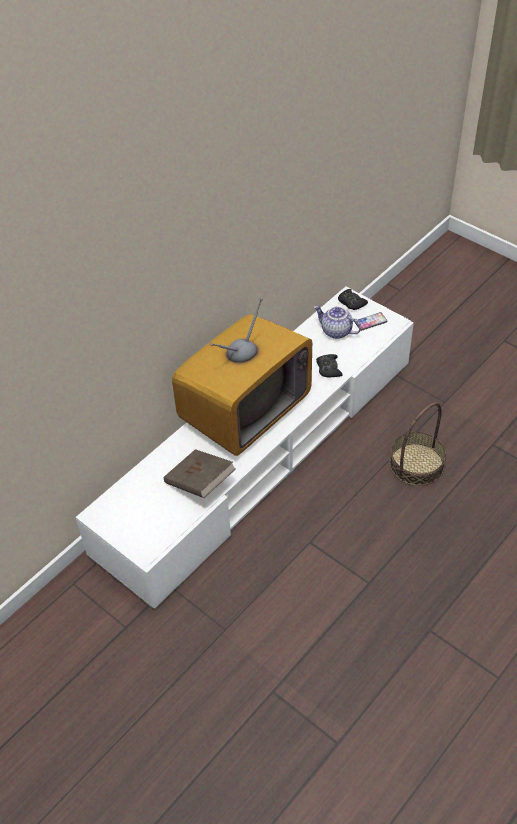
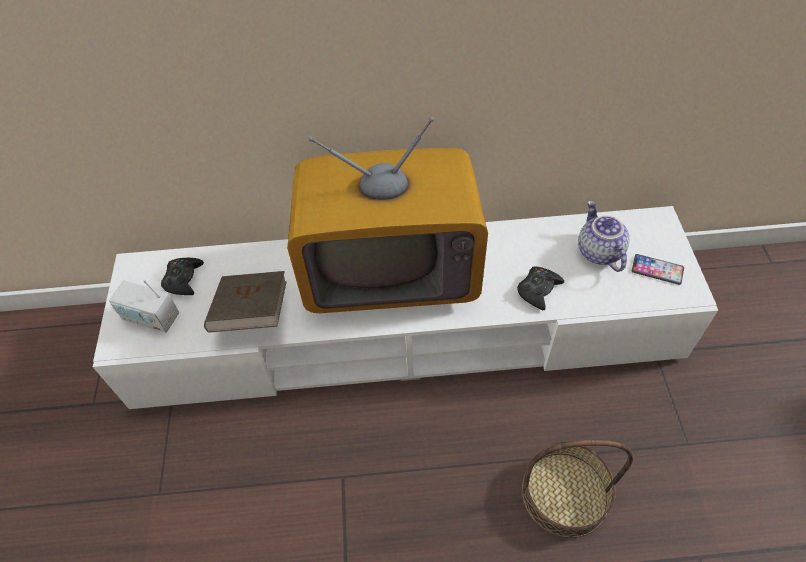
camera: 45 degrees right, 5 degrees up
(147, 527) = (151, 318): none -> radio
(351, 302) = (657, 230): black game controller -> black game controller (183, 279)

